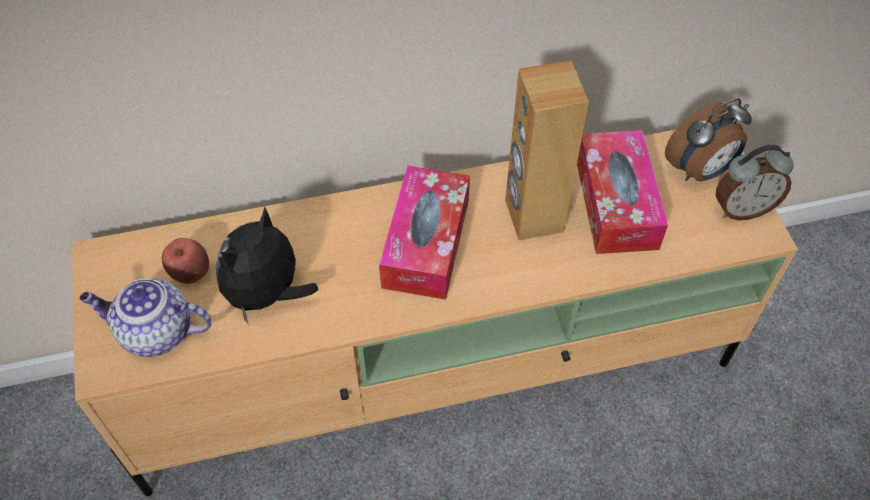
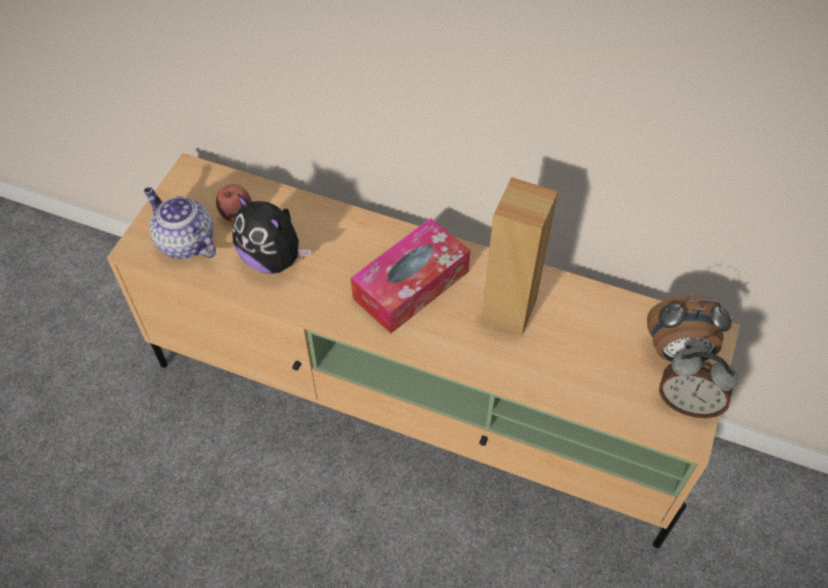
camera: 35 degrees right, 0 degrees up
(267, 295) = (273, 258): plush toy -> plush toy turned 120 degrees counterclockwise
(616, 203) = (583, 338): tissue box -> none

